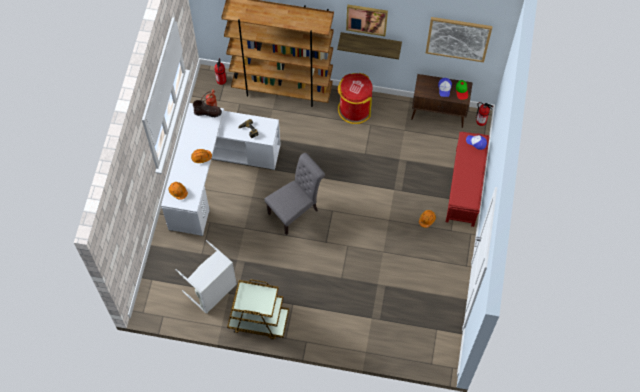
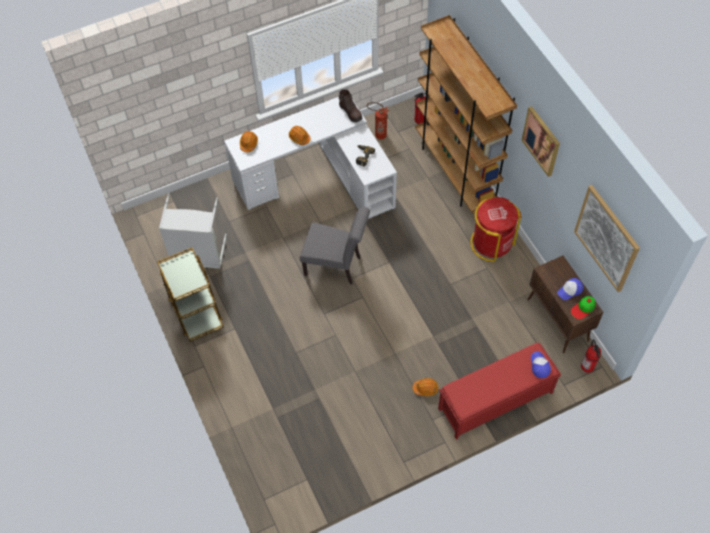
camera: 55 degrees right, 5 degrees down
(371, 42) = (538, 176): shelf -> none

